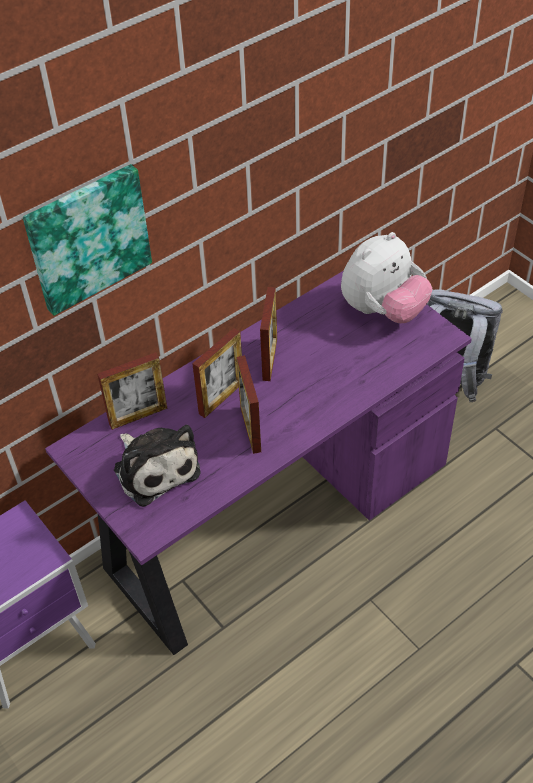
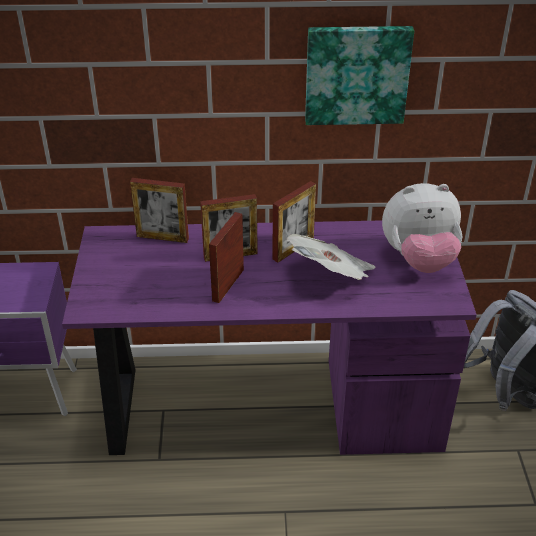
camera: 35 degrees right, 10 degrees down
(87, 237) = (151, 54): picture -> picture (356, 74)
(155, 468) = (136, 274): plush toy -> none
(328, 367) = (332, 275): none -> newspaper

